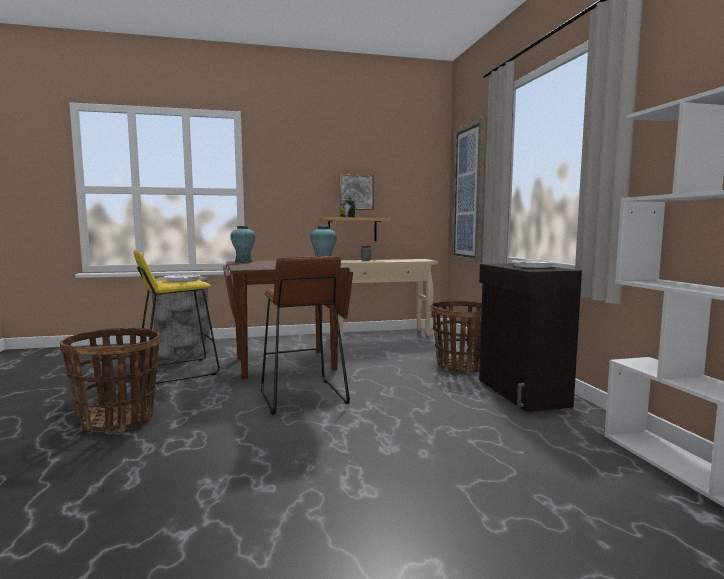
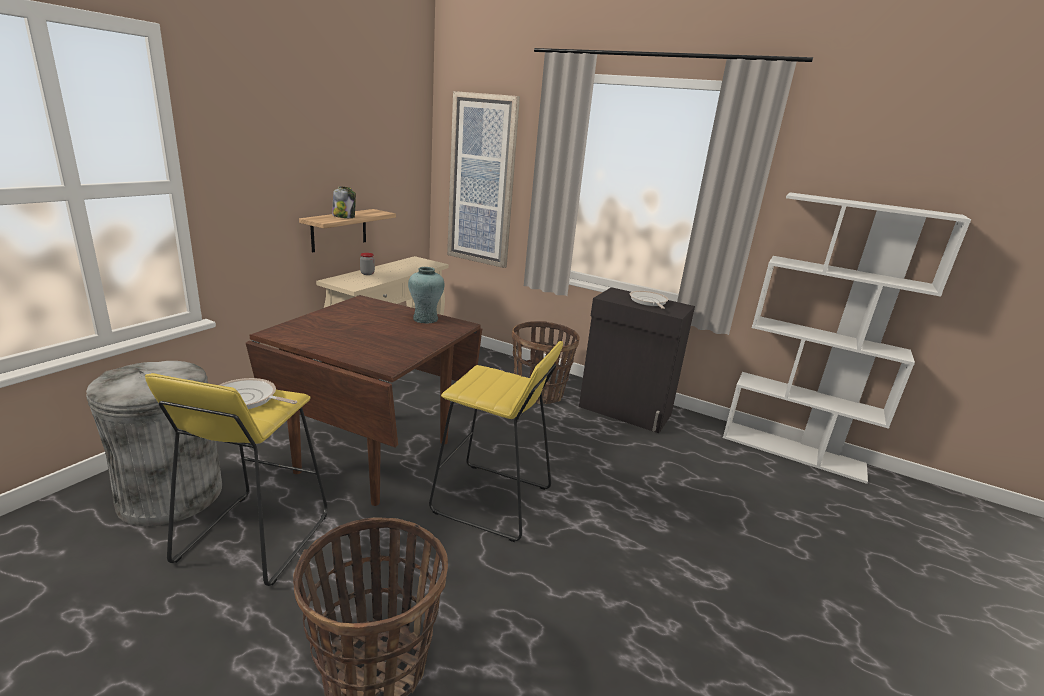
camera: 50 degrees left, 15 degrees up
(243, 261) = (286, 330): turquoise vase -> none
(301, 397) = (492, 501): brown stool -> yellow stool
(356, 192) = (341, 175): picture -> none

